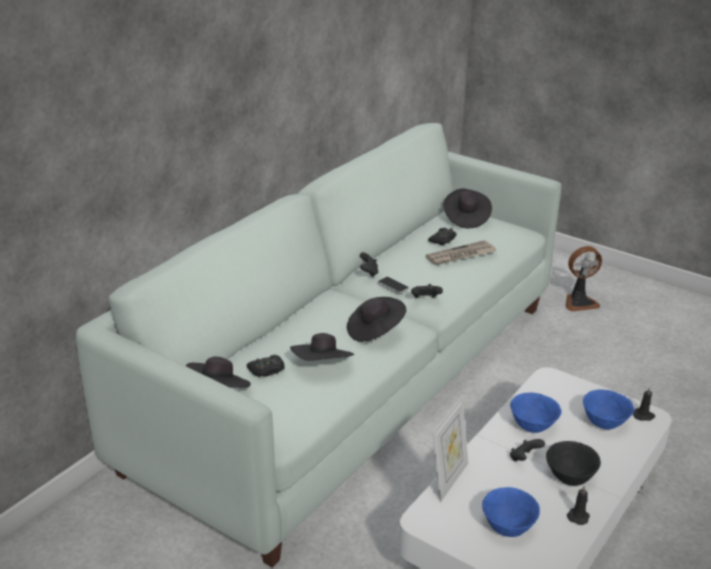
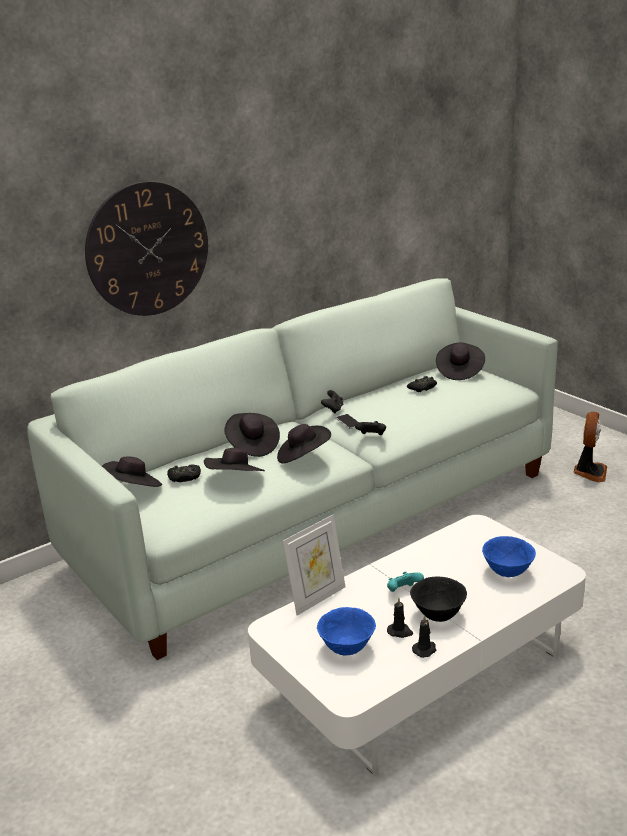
camera: 20 degrees right, 5 degrees down
(183, 120) = (148, 249): none -> wall clock
(314, 324) = (252, 446): none -> black hat
(460, 255) = (431, 402): newspaper -> none
(524, 459) = (403, 591): black game controller -> turquoise game controller
(533, 427) = (430, 565): blue bowl -> none
(579, 302) = (589, 472): fan -> fan turned 75 degrees counterclockwise
(643, 416) = (555, 570): black candle -> black candle (400, 632)

